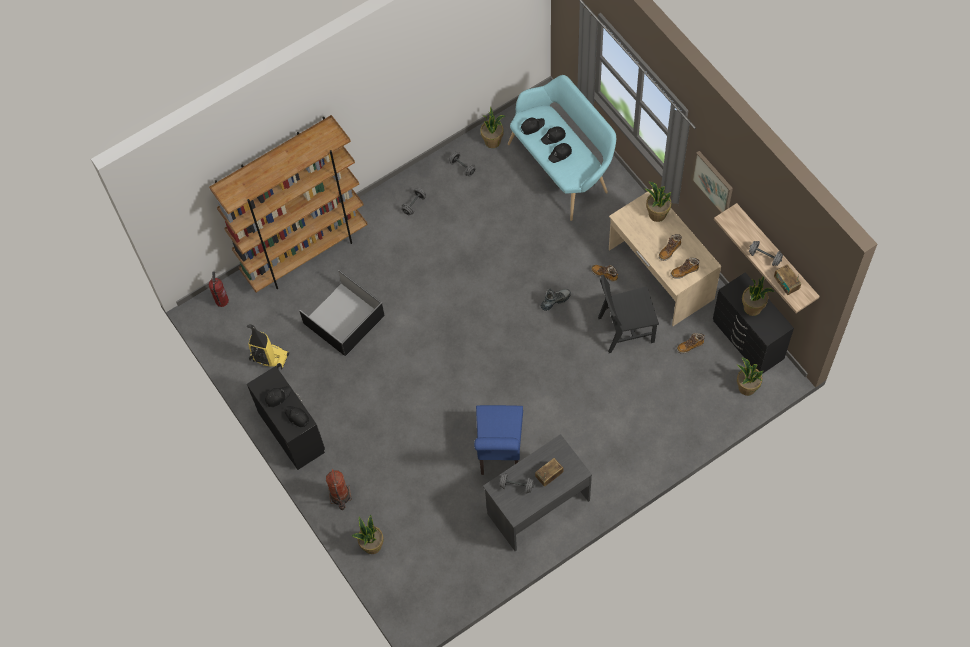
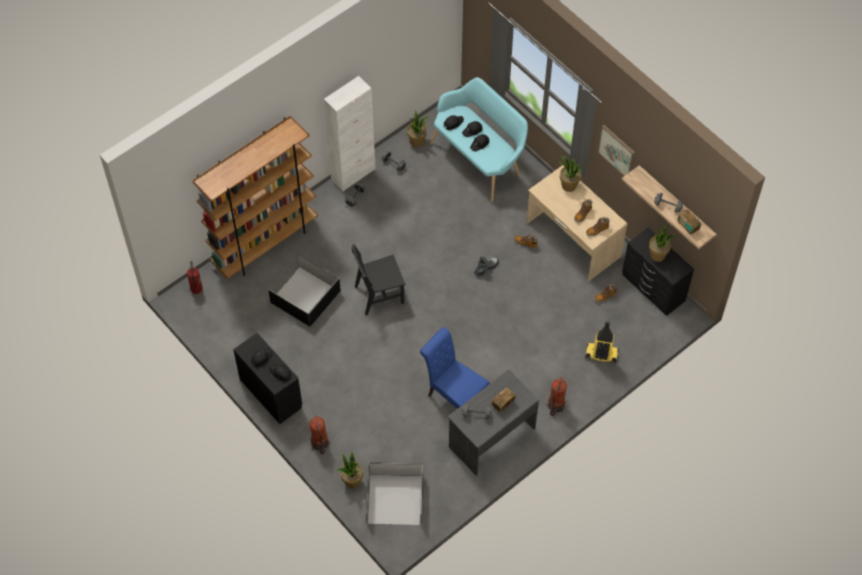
camera: 10 degrees left, 5 degrees down
(268, 358) = (243, 333): vacuum cleaner -> vacuum cleaner (601, 354)
(415, 176) = (353, 174): none -> white cabinet
(417, 571) = (394, 499): none -> black storage box
(499, 453) = (453, 396): blue chair -> blue chair turned 135 degrees clockwise
(616, 474) = (555, 405): none -> fire extinguisher
(626, 329) = (549, 287): black chair -> black chair (379, 294)
(746, 388) = (657, 326): potted plant -> none

